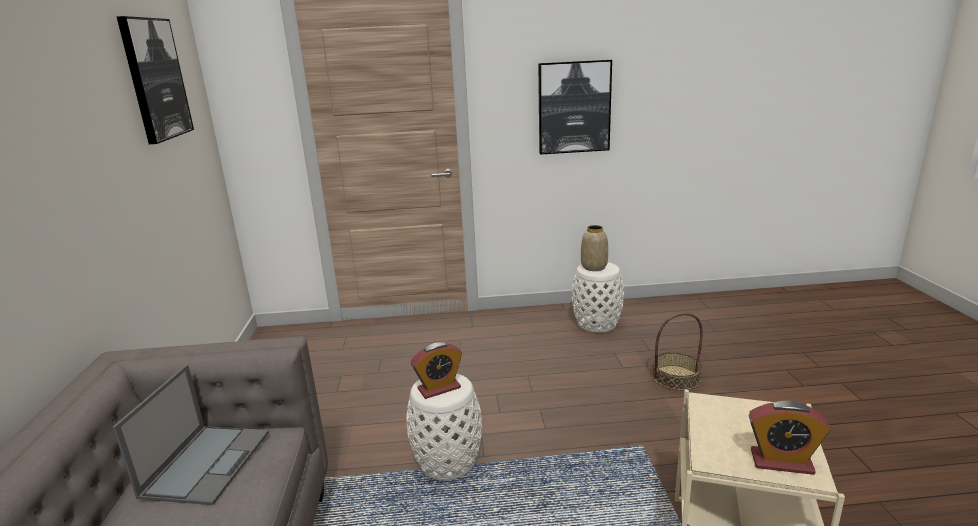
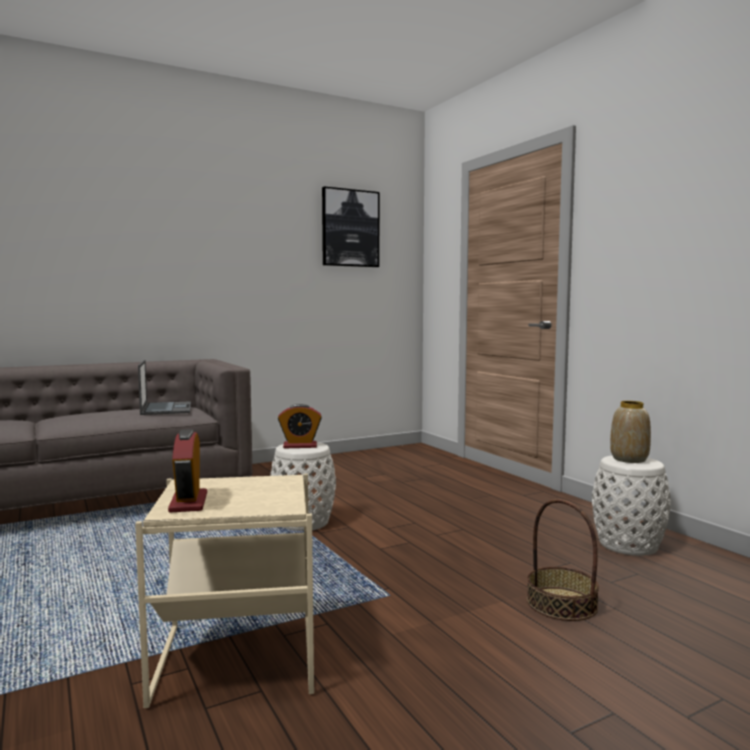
camera: 65 degrees right, 15 degrees down
(207, 462) = (166, 408): laptop -> laptop turned 90 degrees counterclockwise
(439, 388) = (300, 446): alarm clock -> alarm clock turned 45 degrees counterclockwise
(574, 107) = (674, 253): picture -> none

